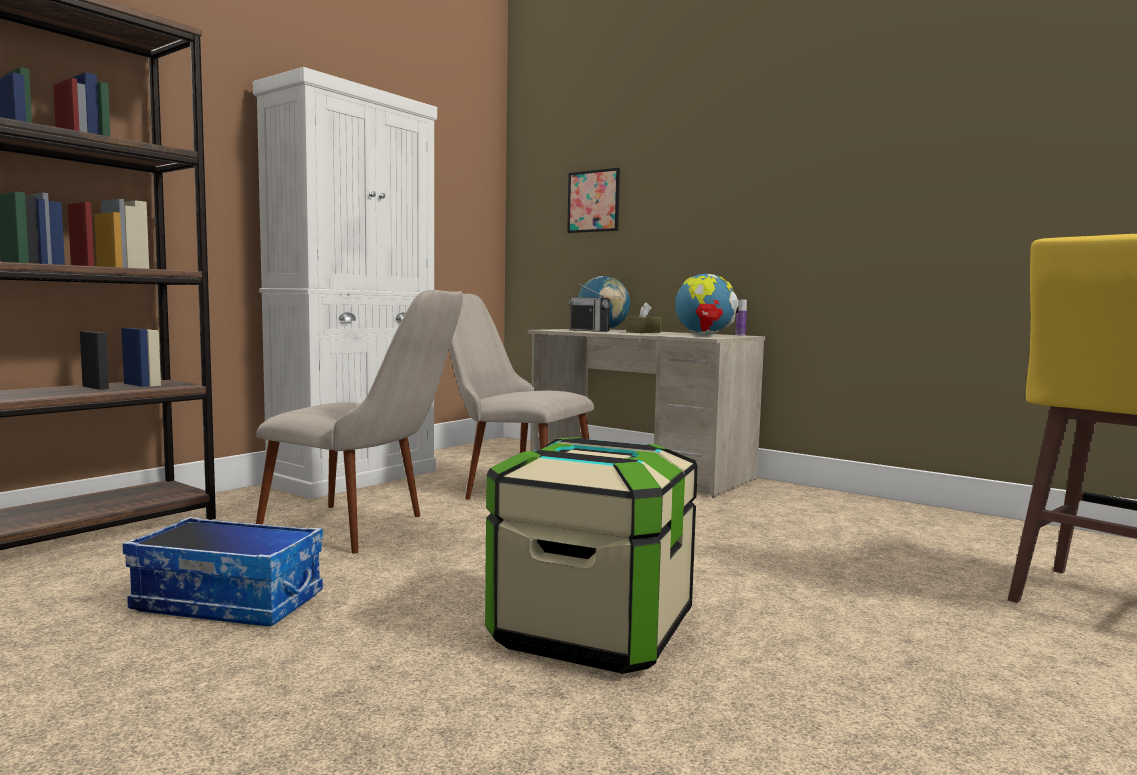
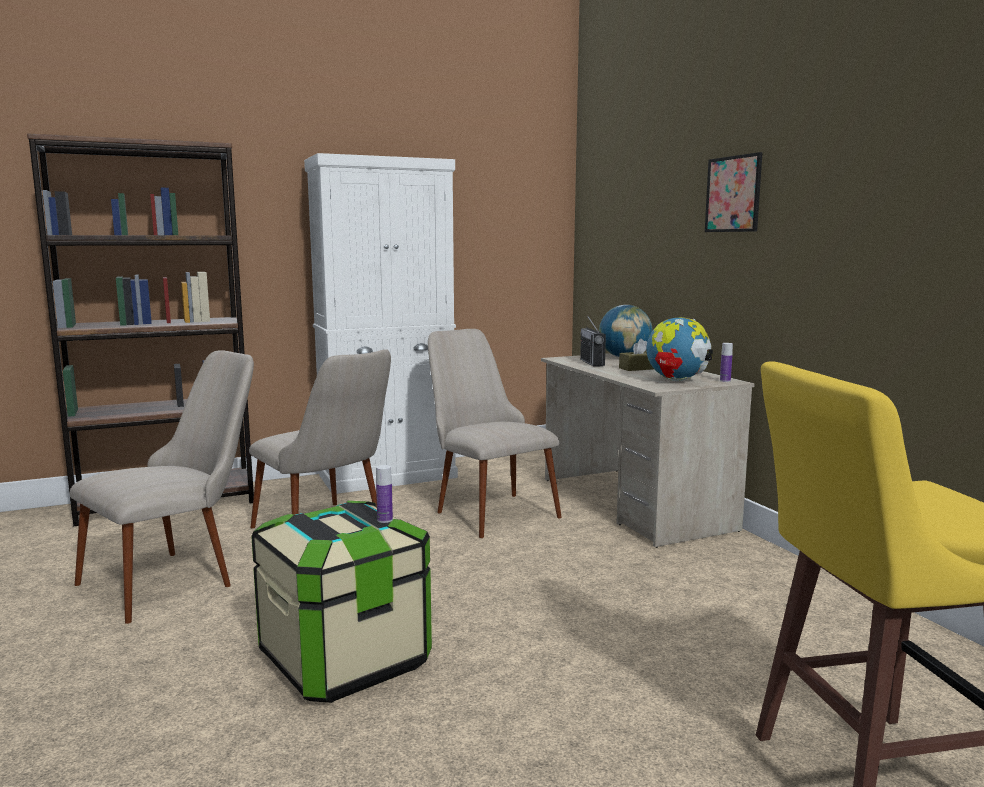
camera: 30 degrees right, 5 degrees up
(231, 601) = (178, 576): storage box -> beige chair
(593, 201) = (631, 226): picture -> picture (733, 194)
(643, 444) = (385, 520): none -> bottle

